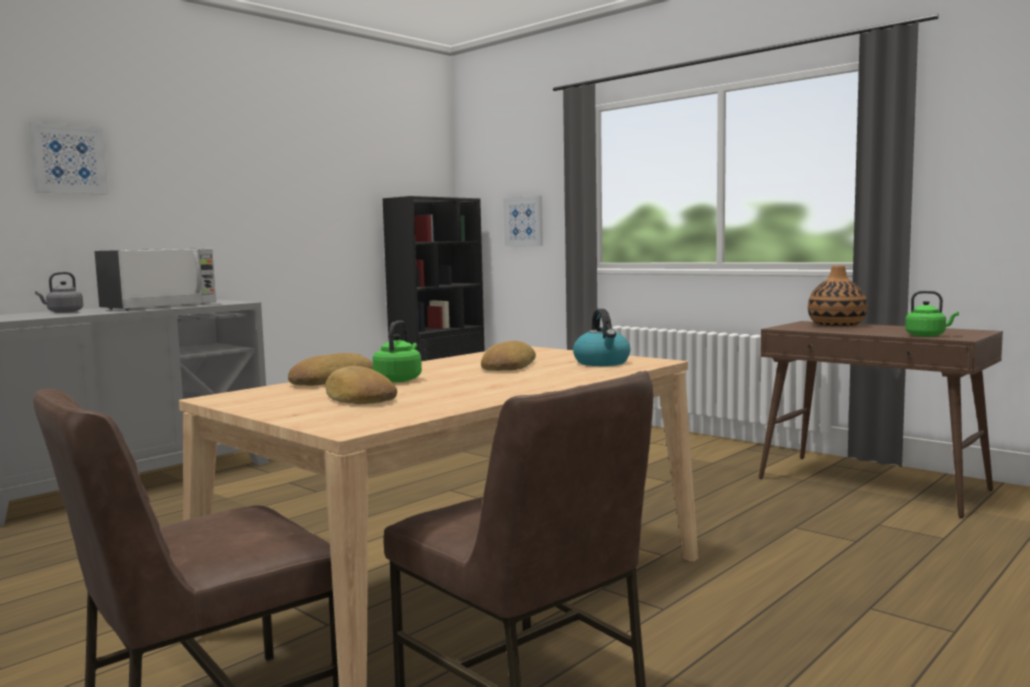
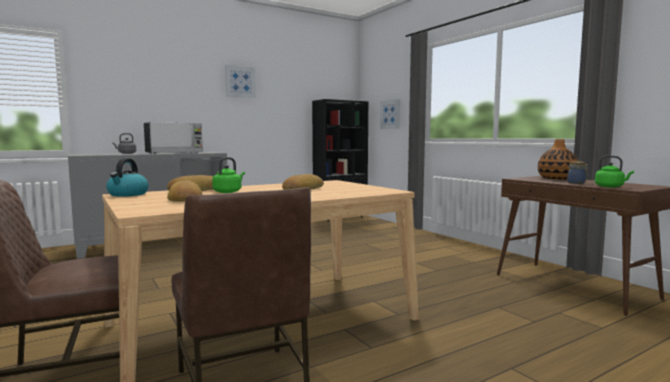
camera: 15 degrees right, 0 degrees up
(68, 159) = (139, 77): picture -> picture (240, 82)
(602, 363) = (360, 190): kettle -> kettle (128, 194)
(875, 332) = (577, 183): none -> jar

